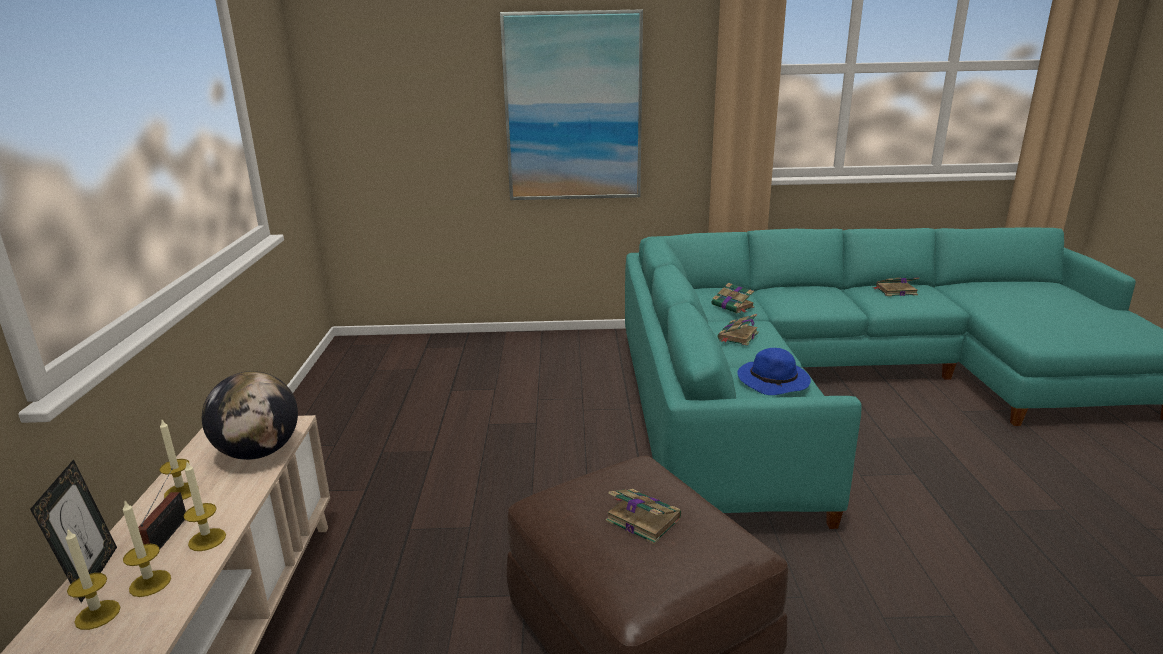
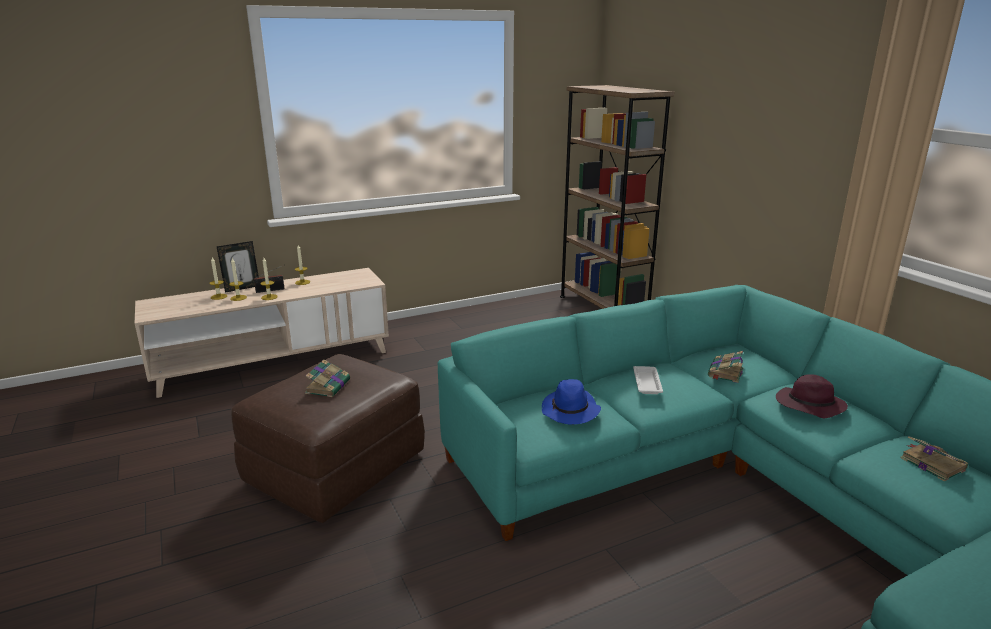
camera: 65 degrees right, 0 degrees up
(259, 452) = (341, 284): globe -> none
(410, 345) = (602, 308): none -> brown bookcase
(573, 108) = (745, 146): picture -> none
(737, 336) = (647, 382): book -> white tray
(805, 297) = (808, 406): none -> purple hat

